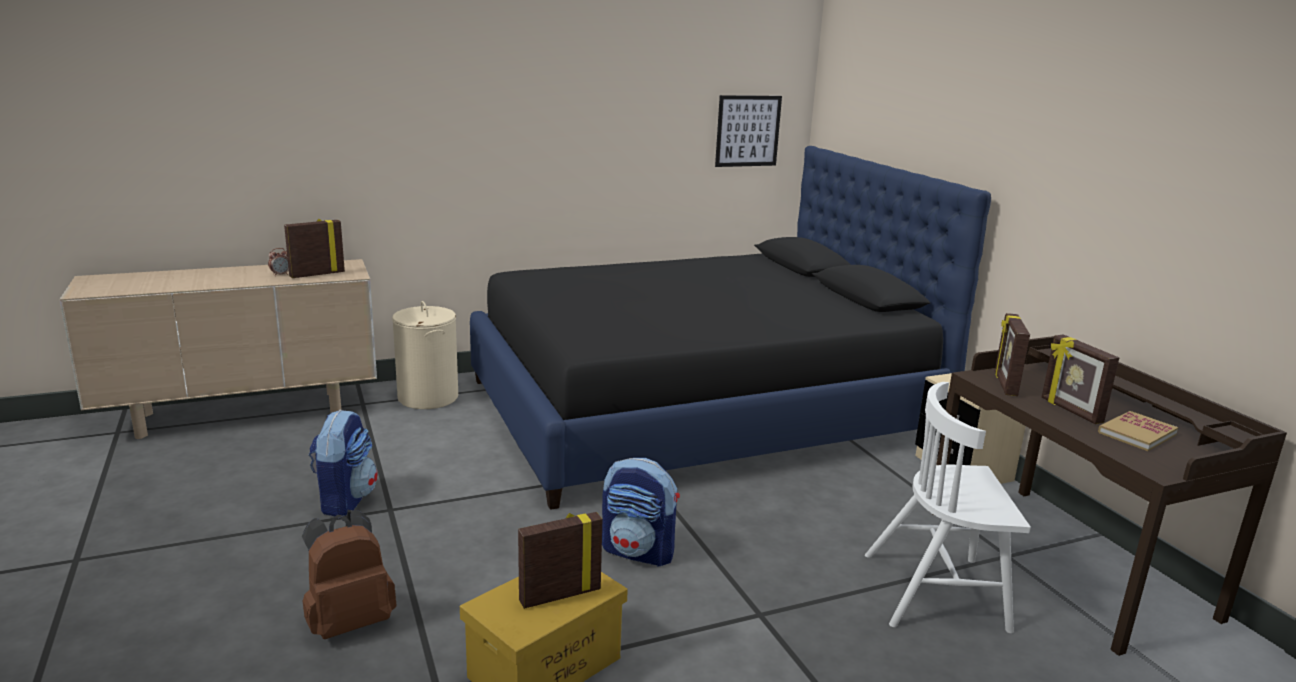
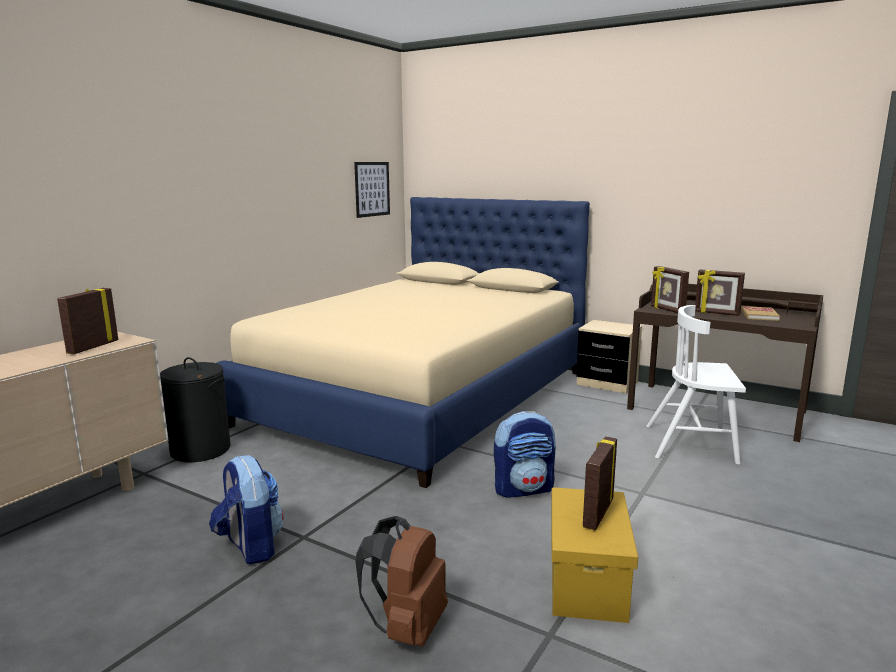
camera: 35 degrees left, 5 degrees down
(280, 274) = (51, 355): alarm clock -> none
(428, 397) = (201, 450): beige laundry basket -> black laundry basket
(700, 410) = (422, 397): black bed -> beige bed
(943, 591) = (696, 444): white chair -> white chair turned 45 degrees clockwise

